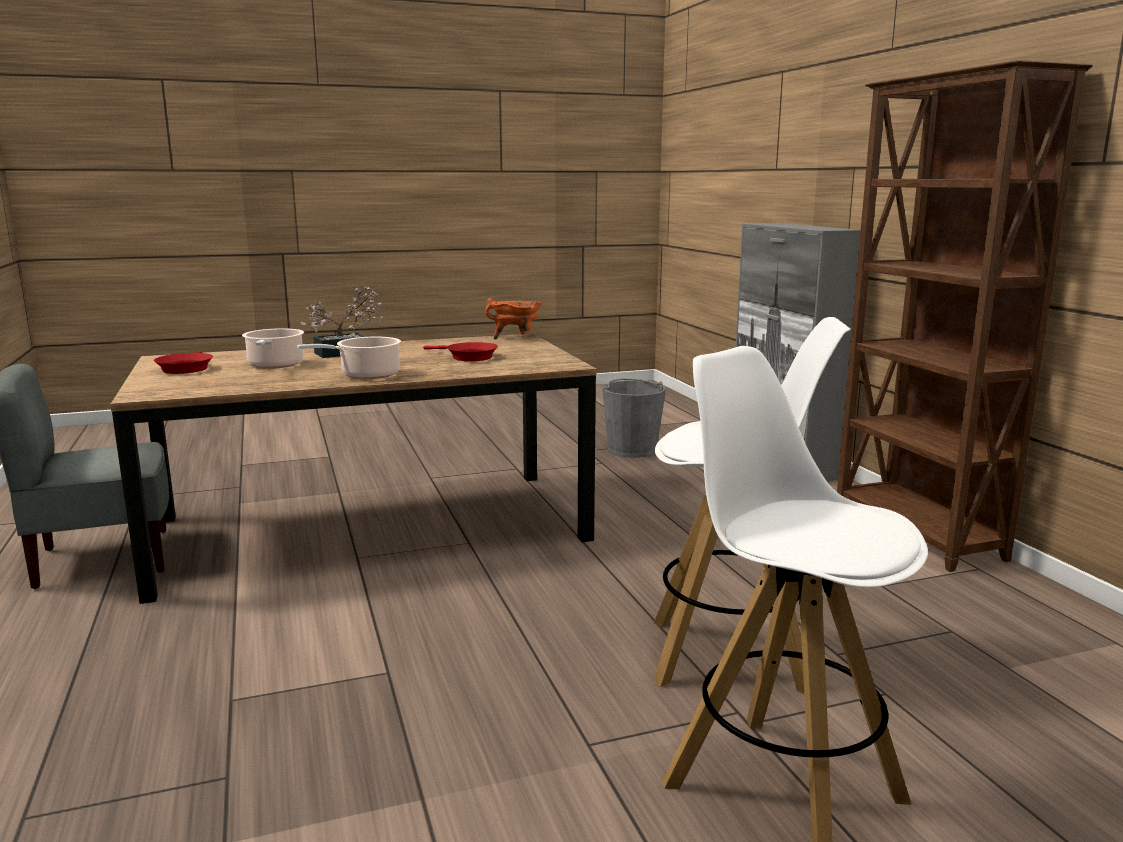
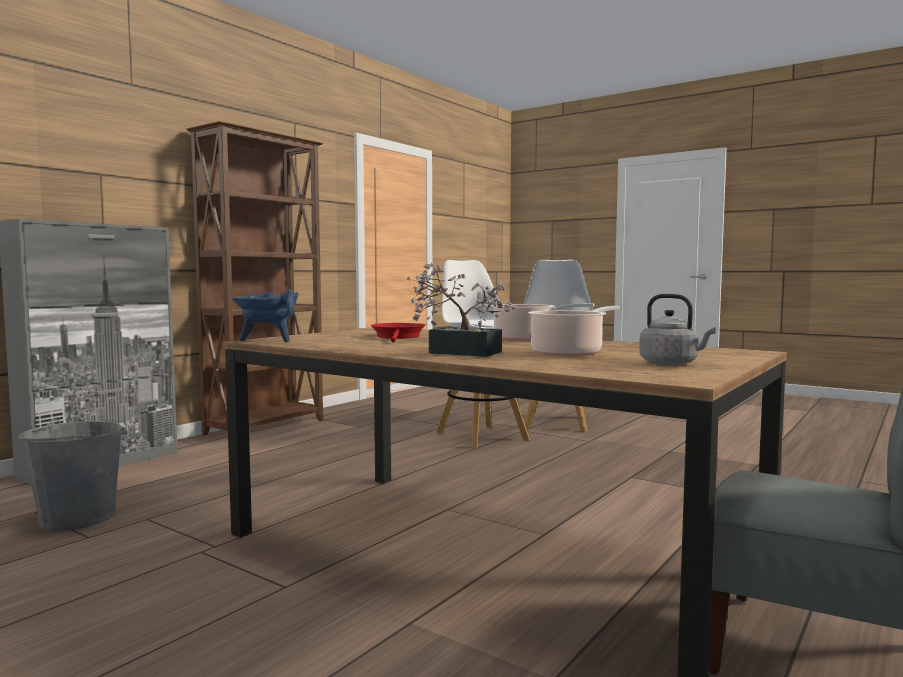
camera: 125 degrees left, 10 degrees down
(186, 368) = (672, 363): red frying pan -> grey kettle
(515, 338) = (268, 340): orange cooking pot -> blue cooking pot

